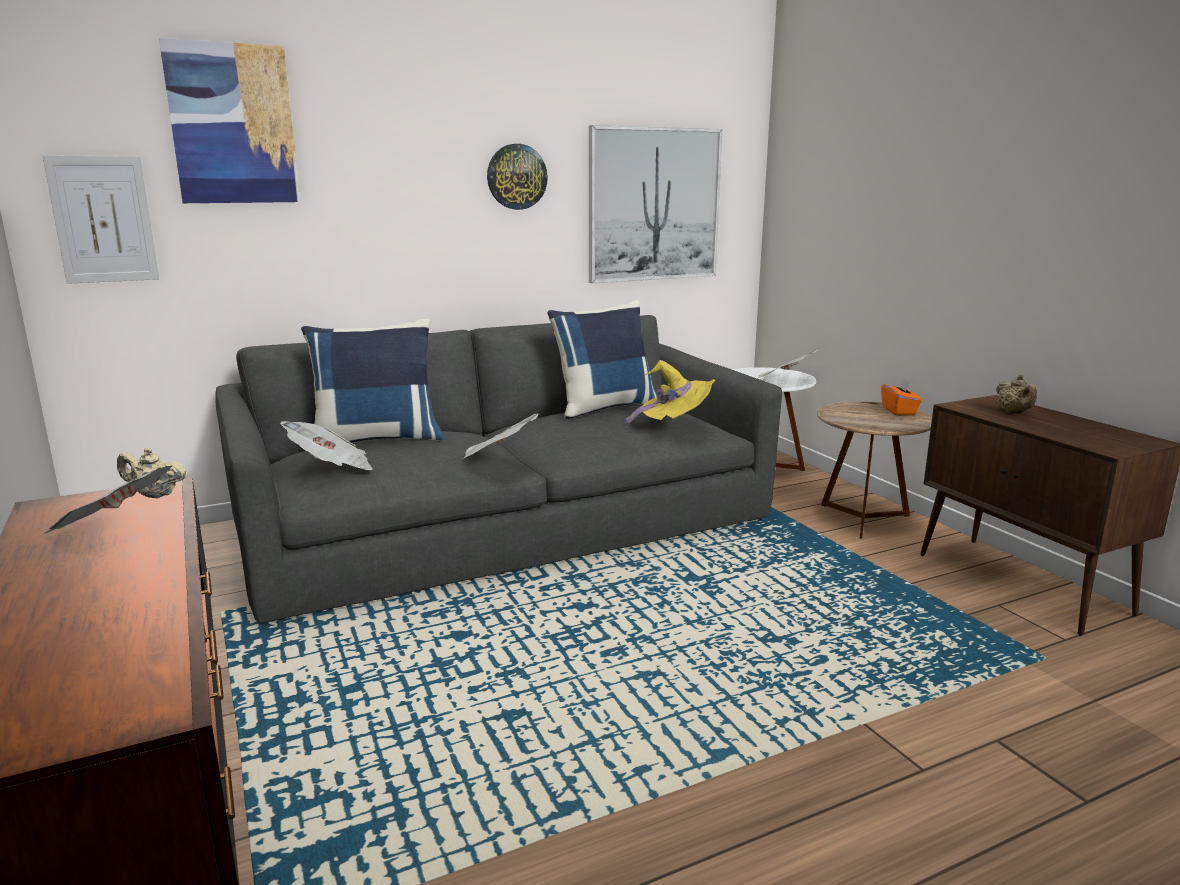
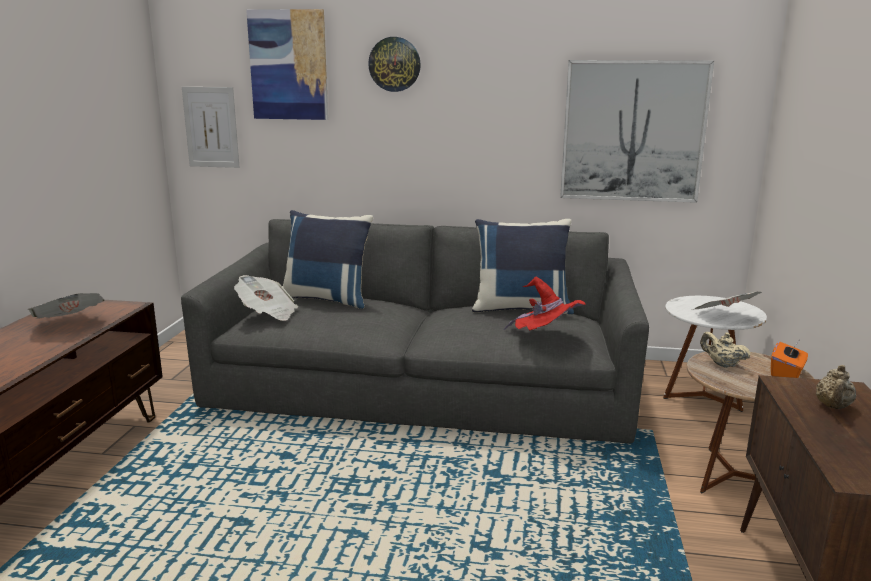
camera: 35 degrees right, 0 degrees up
(155, 495) = (119, 309): beige teapot -> beige teapot (722, 364)
(499, 457) = (377, 331): newspaper -> none
(516, 177) = (497, 104): wall clock -> wall clock (394, 64)
(674, 425) = (546, 337): yellow hat -> red hat

